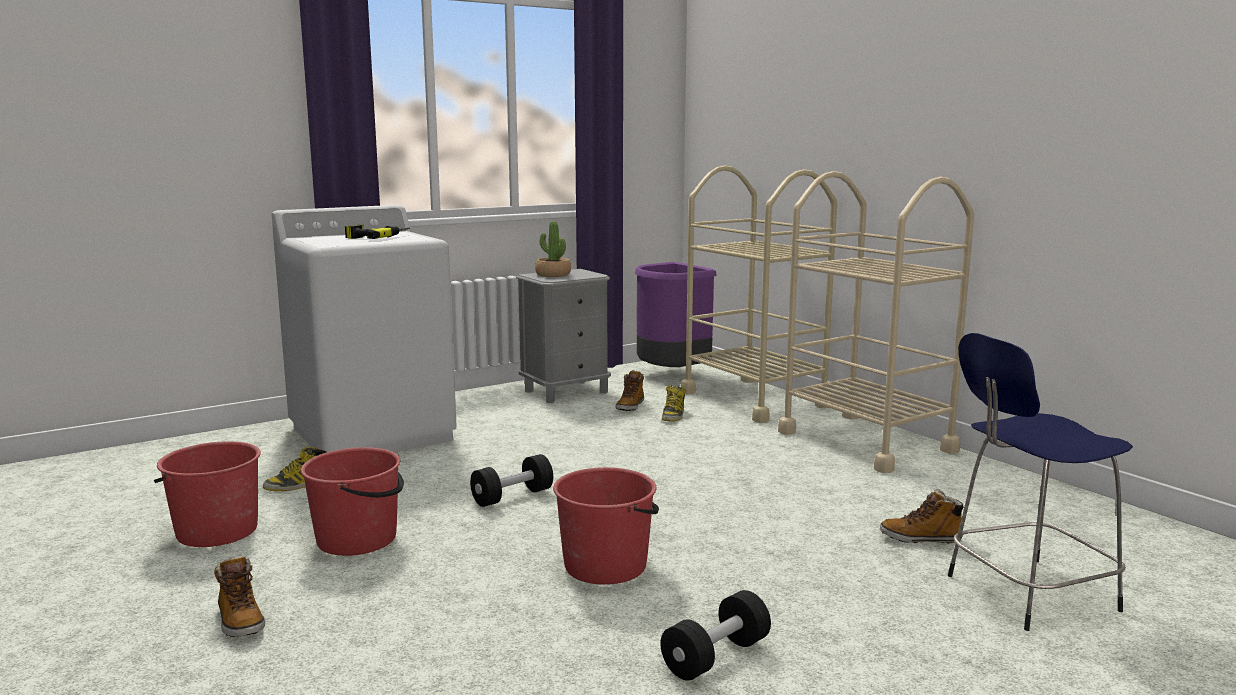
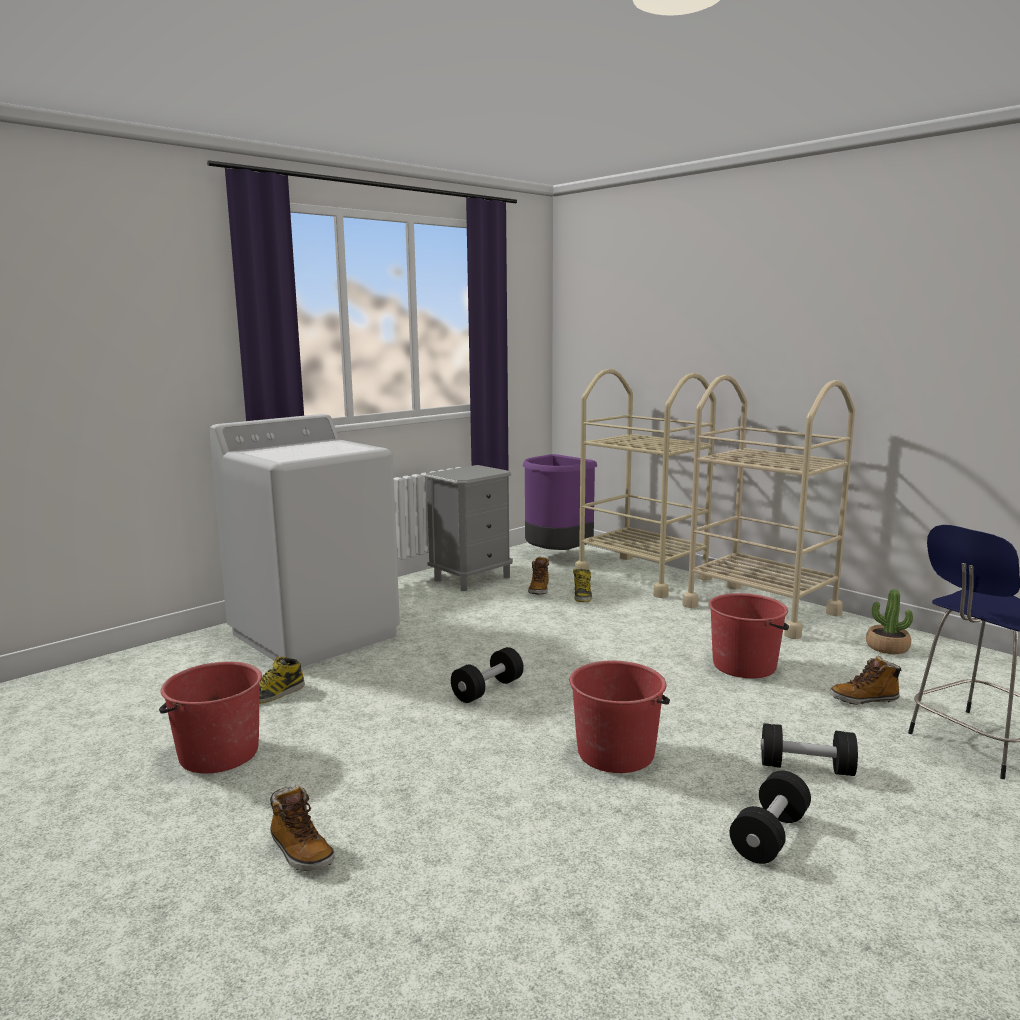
camera: 10 degrees left, 0 degrees up
(358, 539) = (367, 748): red bucket -> red bucket (745, 665)
(377, 236) = (319, 446): power drill -> none
(553, 274) = (459, 472): potted plant -> potted plant (887, 648)
(803, 598) = (806, 768): none -> black dumbbell

